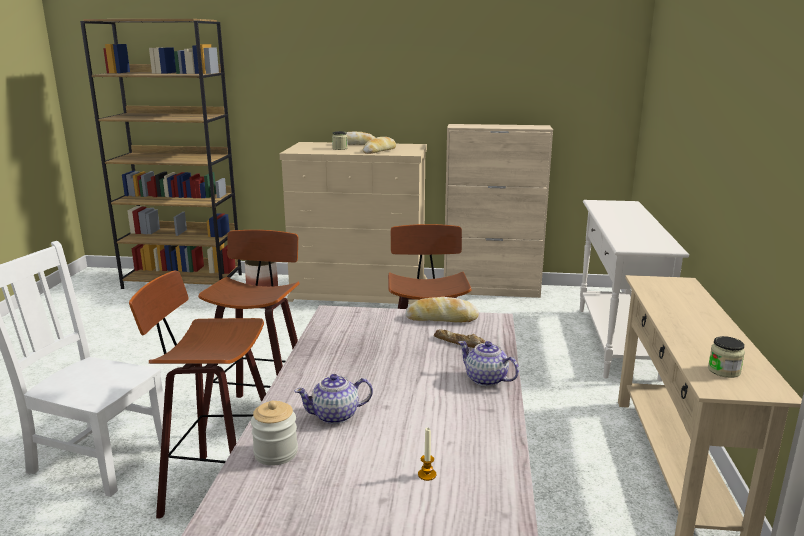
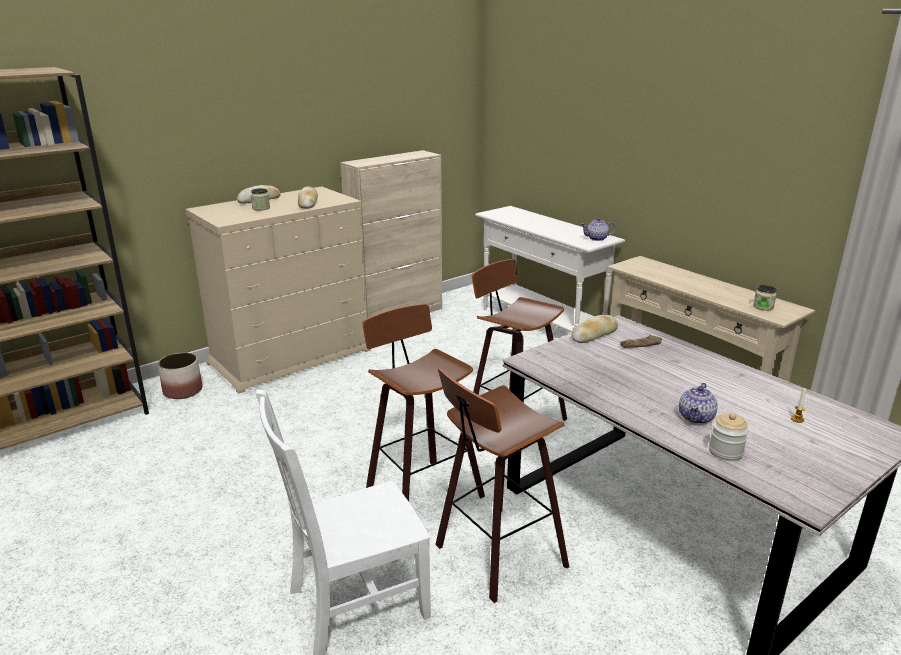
camera: 45 degrees left, 5 degrees up
(486, 379) = (702, 360): teapot -> teapot (597, 238)

